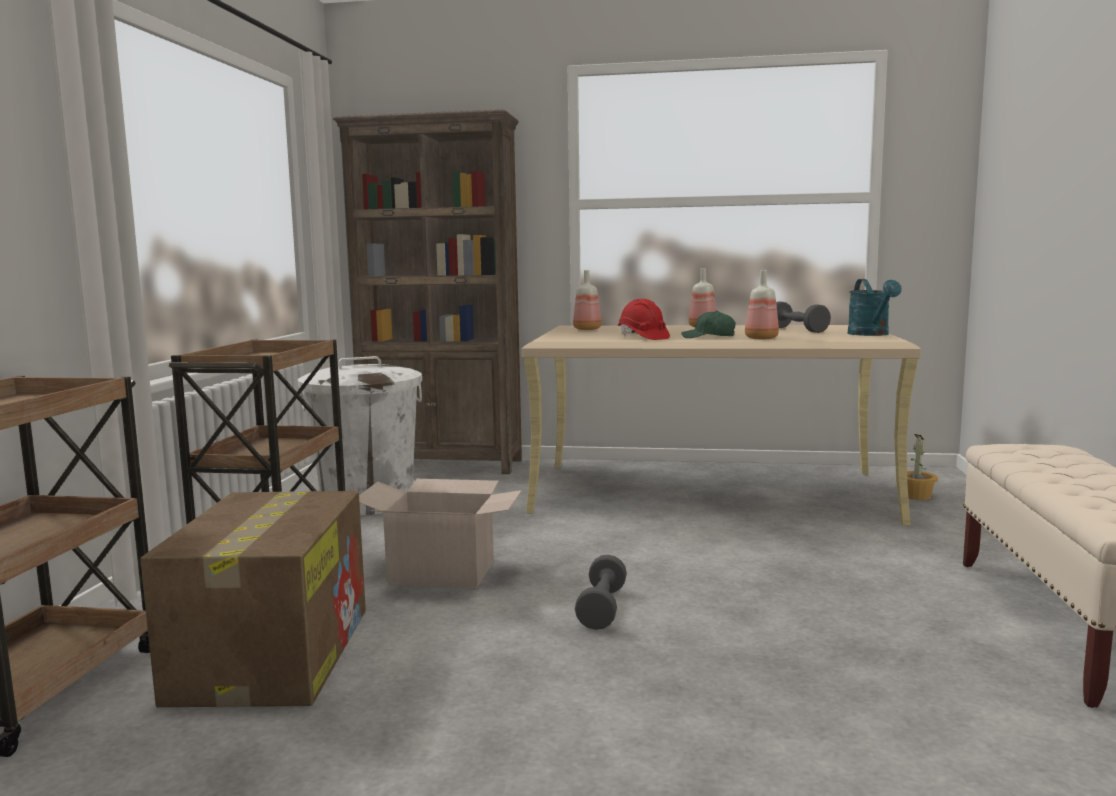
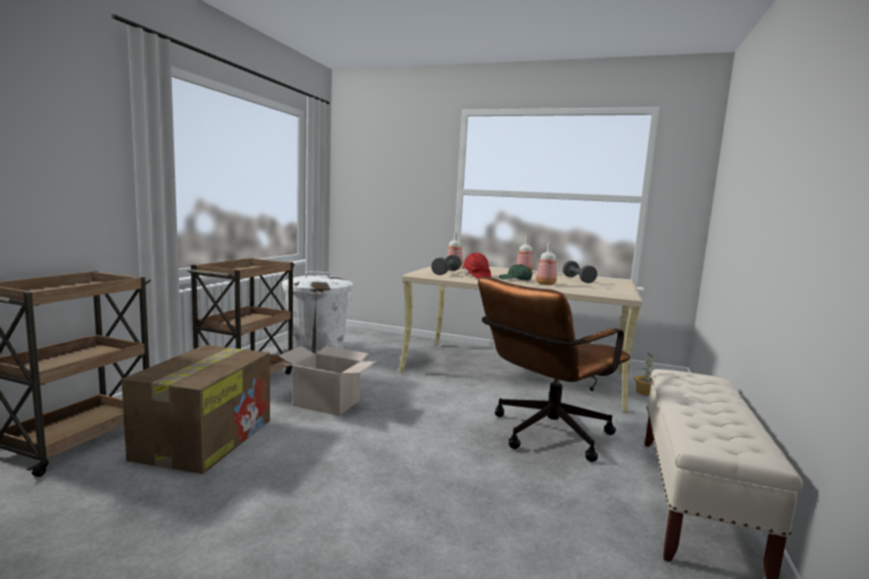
camera: 10 degrees right, 0 degrees up
(443, 465) = (373, 336): brown bookcase -> none
(602, 608) = (400, 439): grey dumbbell -> grey dumbbell (446, 272)
(813, 572) = (543, 435): none -> brown office chair
(871, 334) = (619, 287): turquoise watering can -> none

